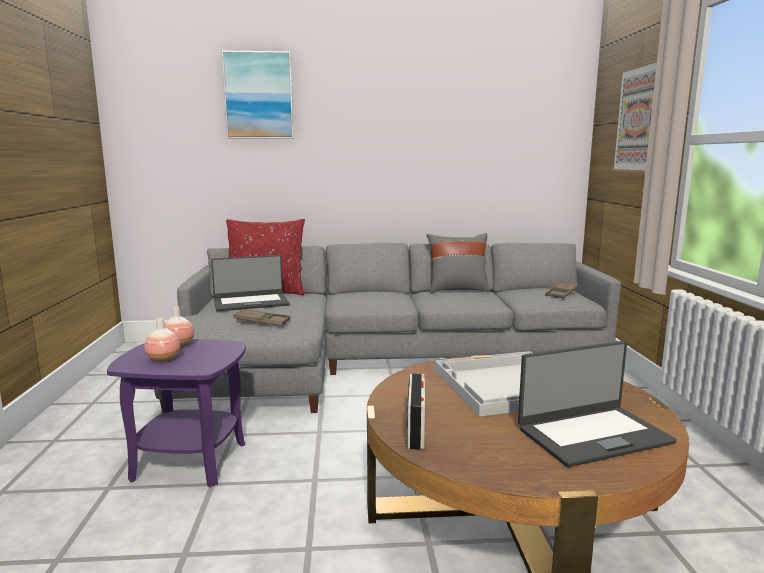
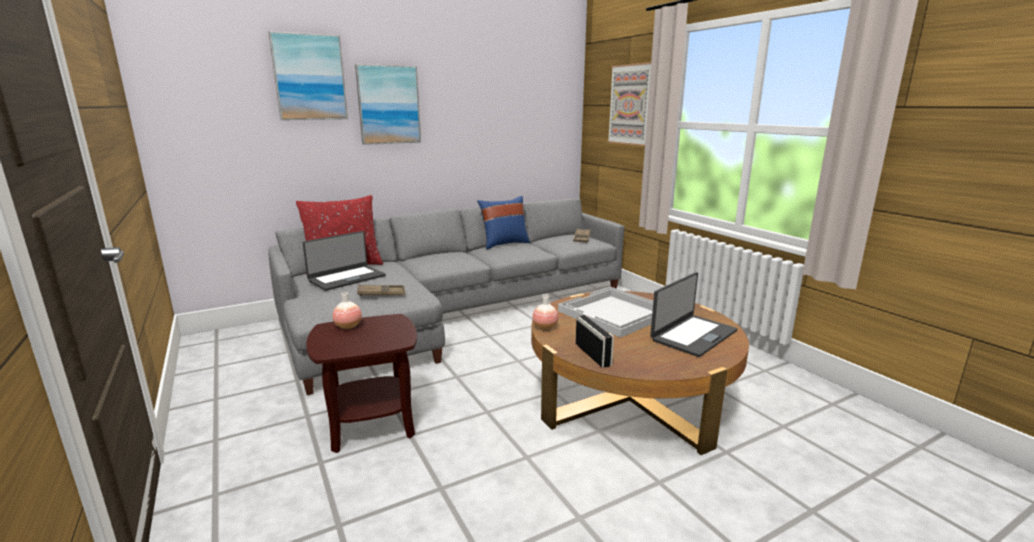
camera: 25 degrees left, 5 degrees up
(163, 359) = (353, 340): vase -> vase (545, 327)
(190, 460) = (371, 423): purple side table -> brown side table
(339, 124) = (388, 105): none -> picture
(457, 290) = (504, 244): grey pillow -> blue pillow

